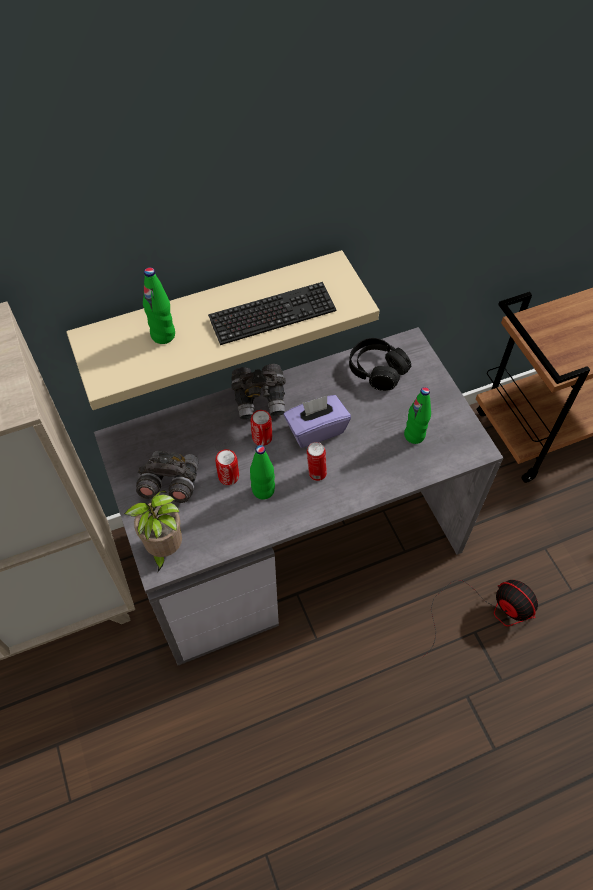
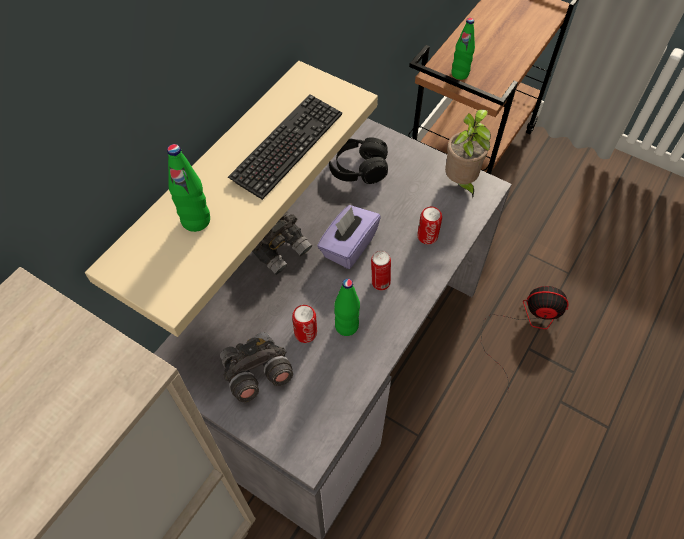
camera: 35 degrees left, 0 degrees up
(164, 549) = (300, 437): potted plant -> potted plant (460, 183)
(262, 437) = (307, 280): can -> can (427, 236)
(414, 435) = (432, 205): green bottle -> green bottle (459, 74)

